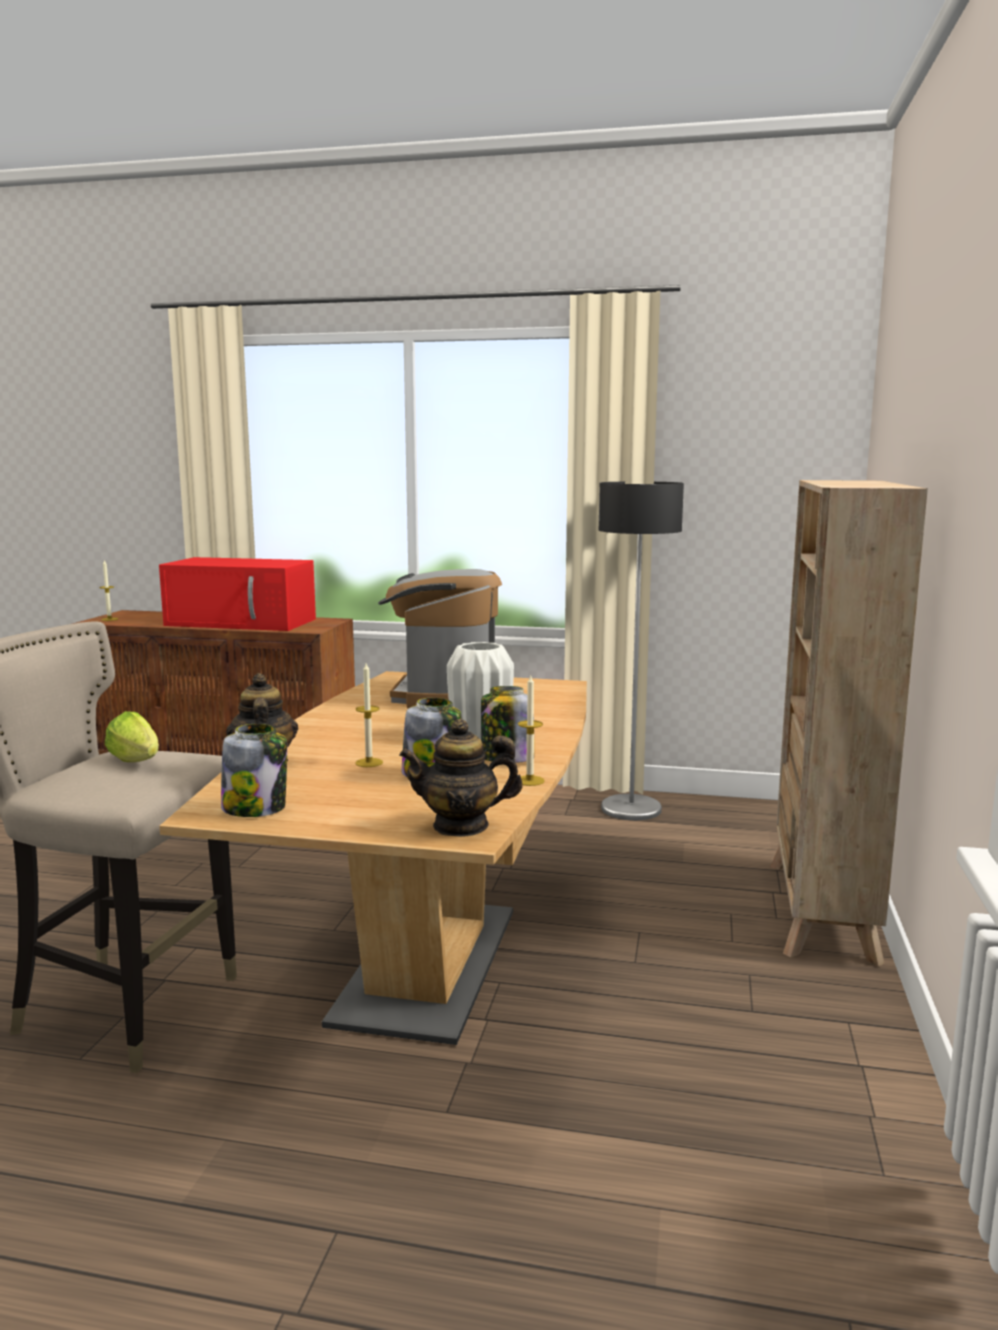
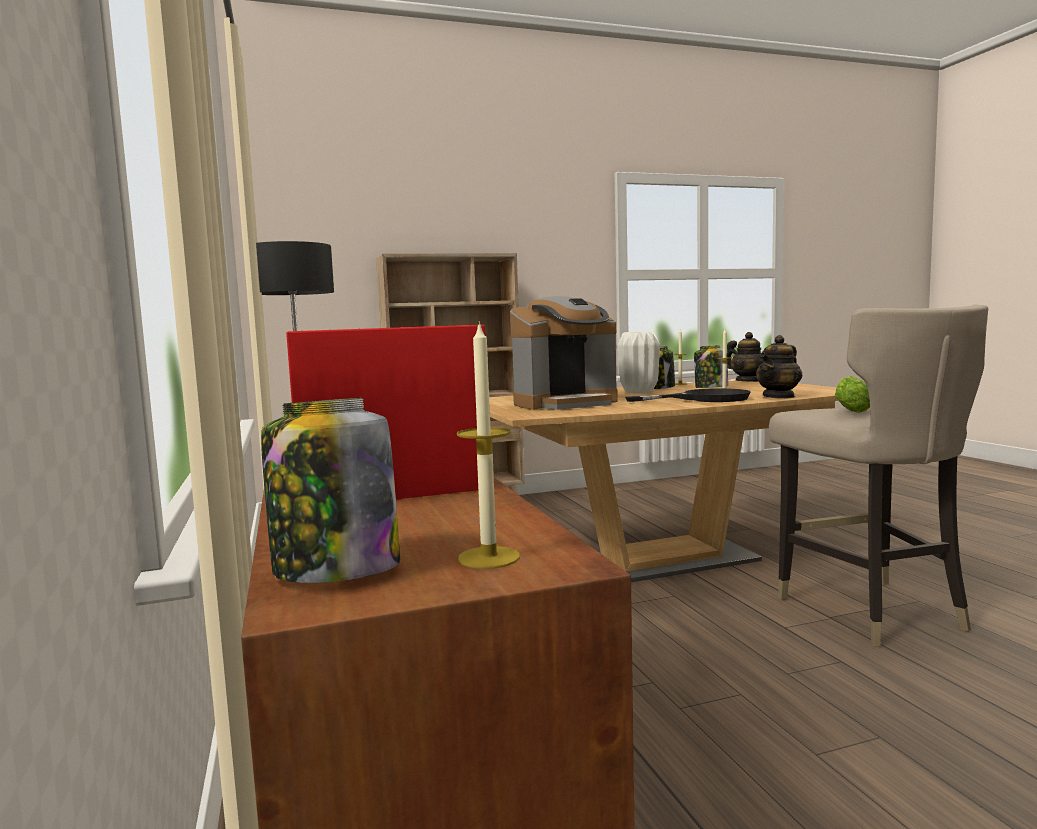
camera: 120 degrees left, 5 degrees down
(255, 808) = (819, 389): jar -> jar (334, 570)
(337, 736) = (704, 399): none -> black frying pan

